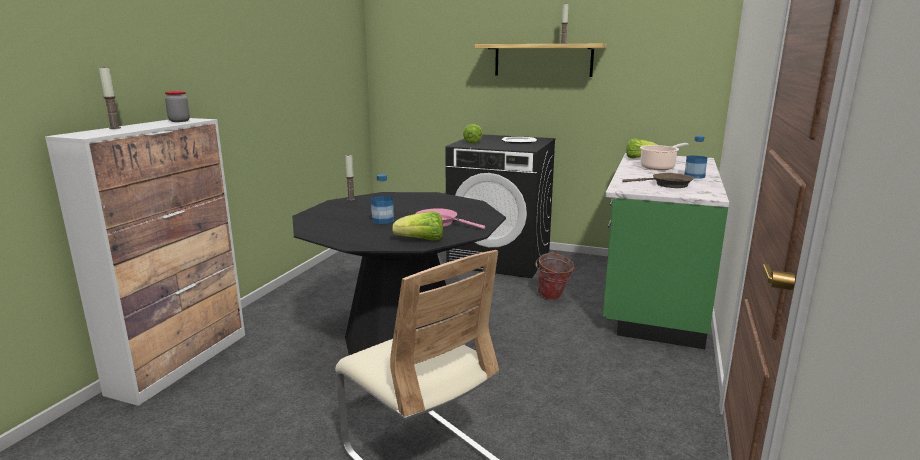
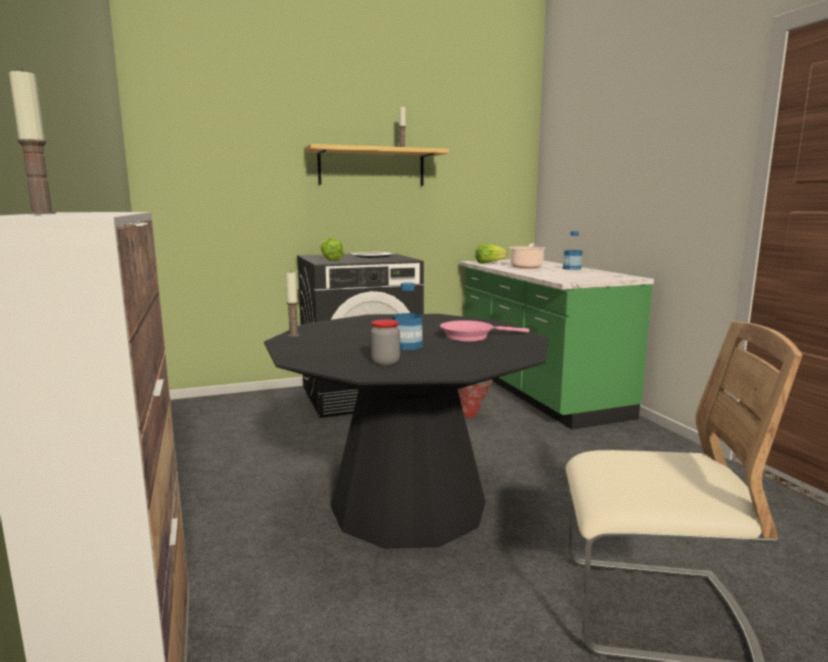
camera: 40 degrees left, 5 degrees down
(179, 121) = (103, 211): jar -> jar (385, 362)
(421, 240) = (511, 353): lettuce -> none
(667, 185) = (580, 275): brown frying pan -> none

